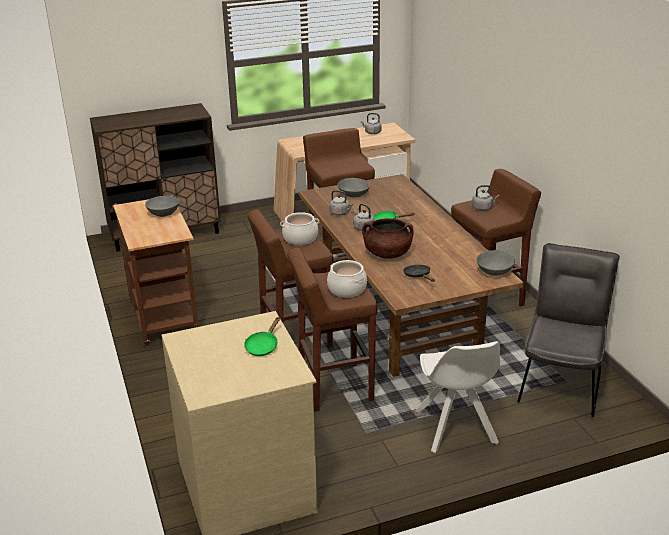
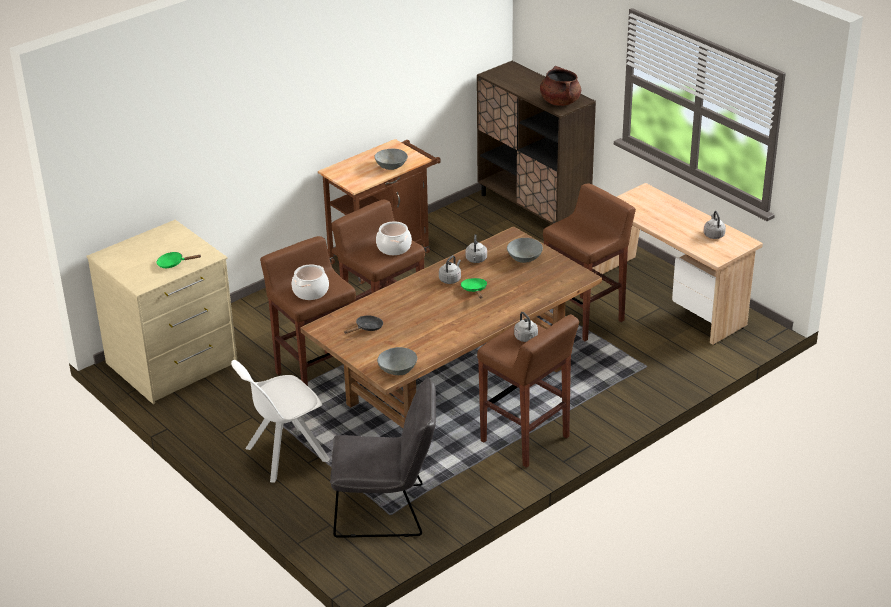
camera: 70 degrees right, 5 degrees up
(387, 254) = (402, 303): brown cooking pot -> brown cooking pot (560, 101)

